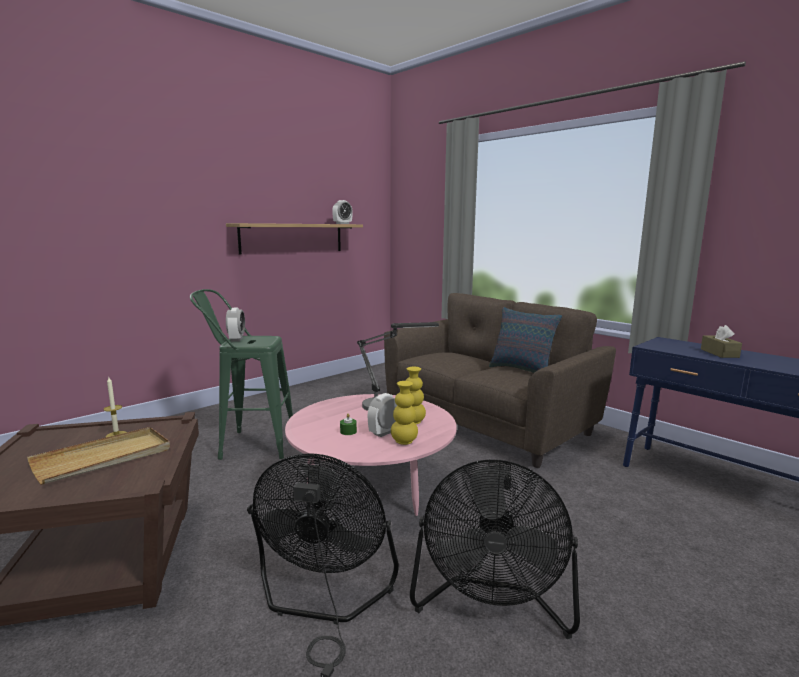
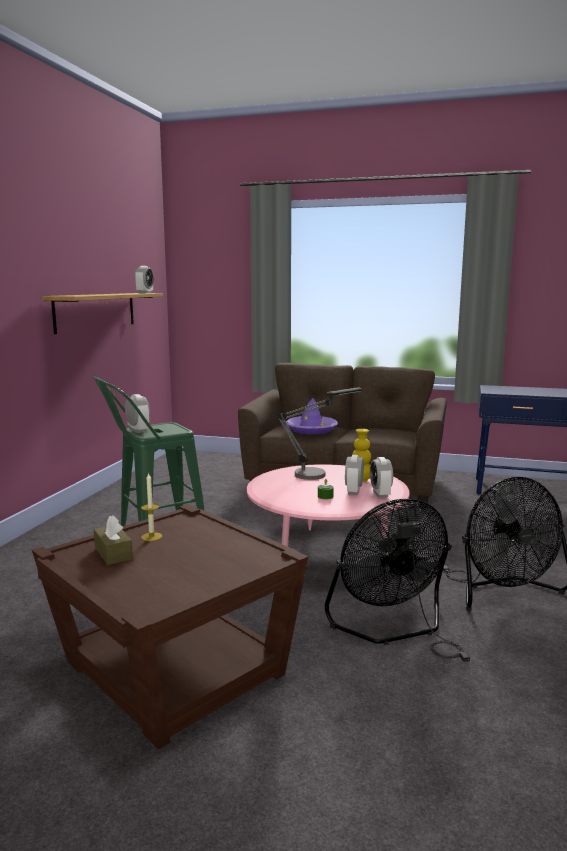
camera: 30 degrees left, 0 degrees up
(103, 458) = (189, 553): beige tray -> none
(404, 441) = (380, 494): yellow vase -> alarm clock
(447, 361) = (311, 429): none -> purple hat
(522, 370) = (382, 428): blue pillow -> none
(719, 353) = (537, 391): brown tissue box -> brown tissue box (113, 553)

